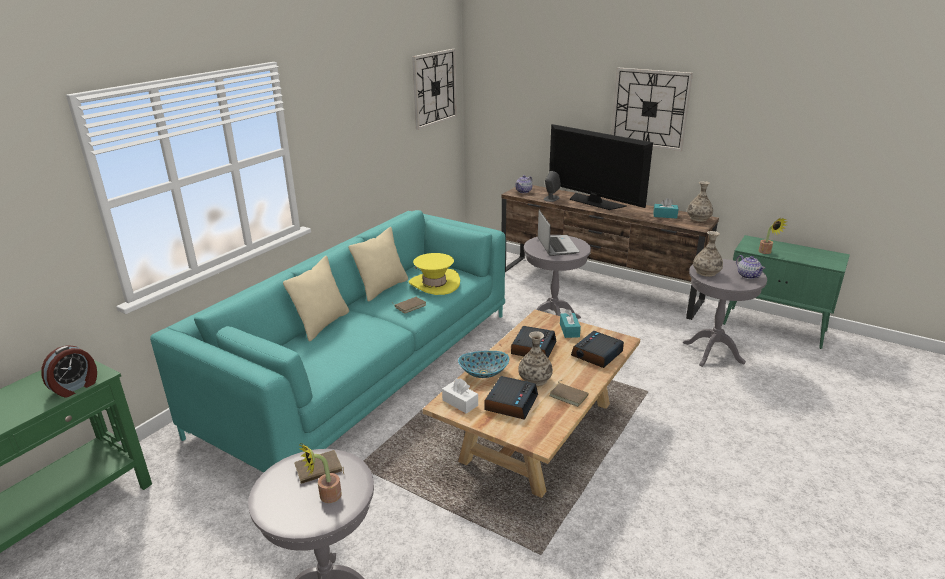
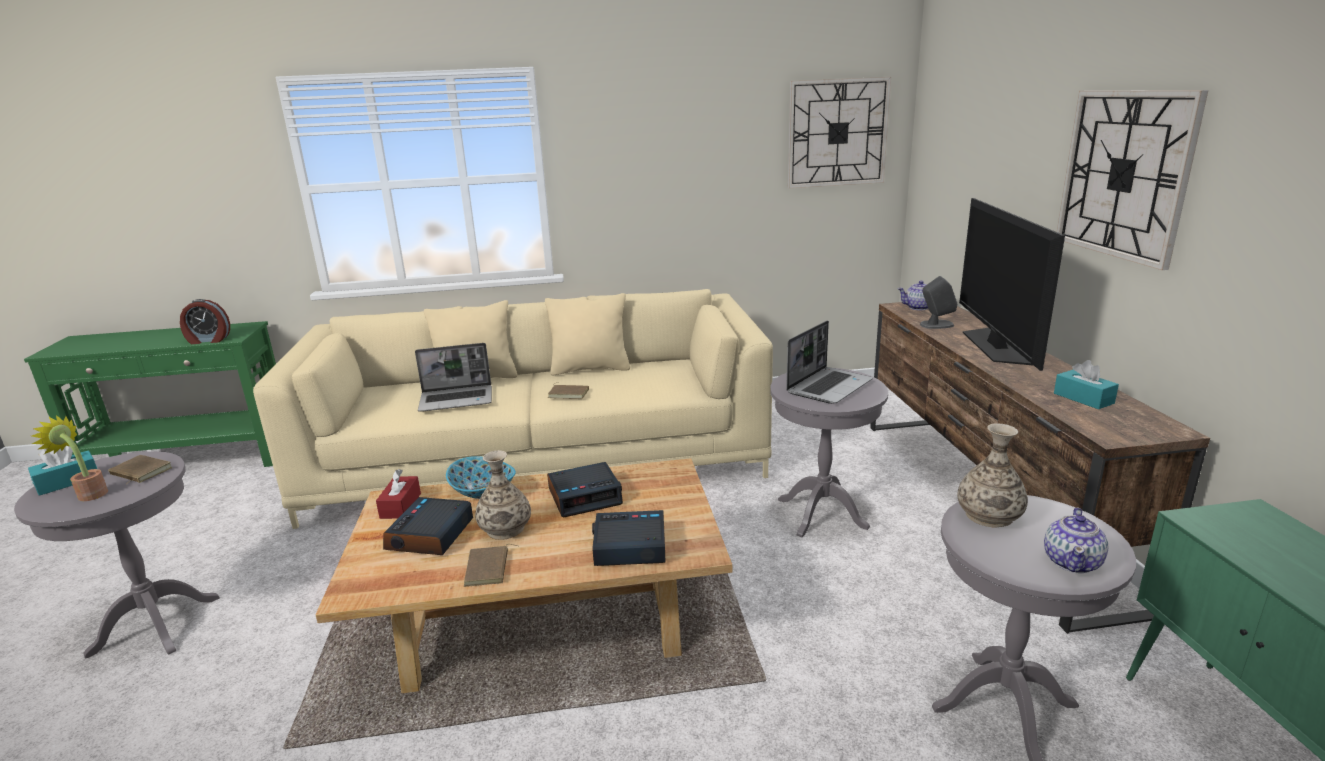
camera: 50 degrees right, 5 degrees down
(349, 340) = (457, 399): none -> laptop
(365, 369) = (540, 460): turquoise sofa -> beige sofa
(434, 284) = (639, 383): yellow hat -> none
(460, 403) = (400, 506): white tissue box -> red tissue box
(511, 402) = (430, 535): alarm clock -> alarm clock turned 120 degrees clockwise
(569, 330) = (669, 501): turquoise tissue box -> turquoise tissue box (68, 482)
(698, 218) = (1150, 424): vase -> none
(766, 252) = (1239, 548): potted plant -> none

